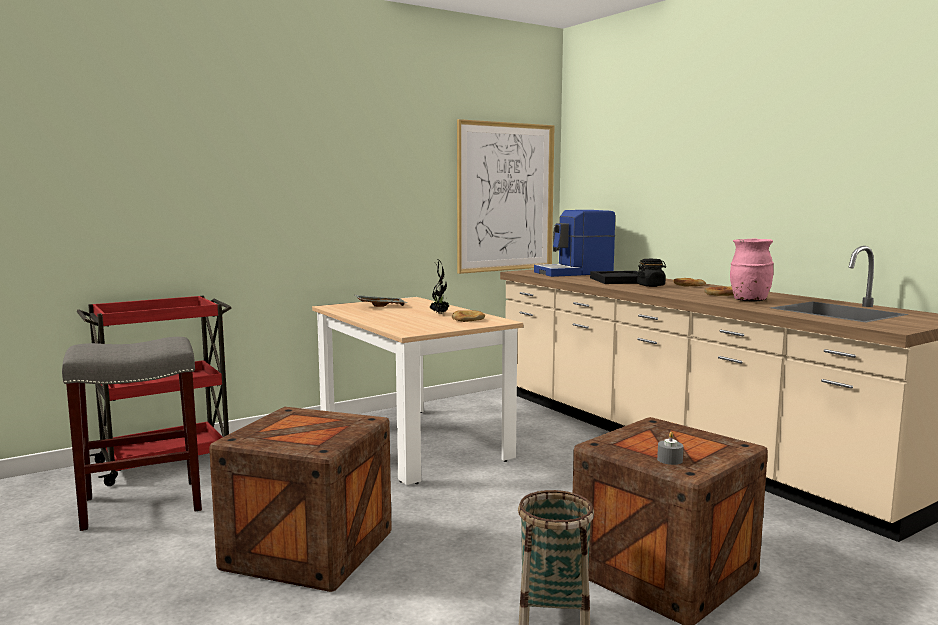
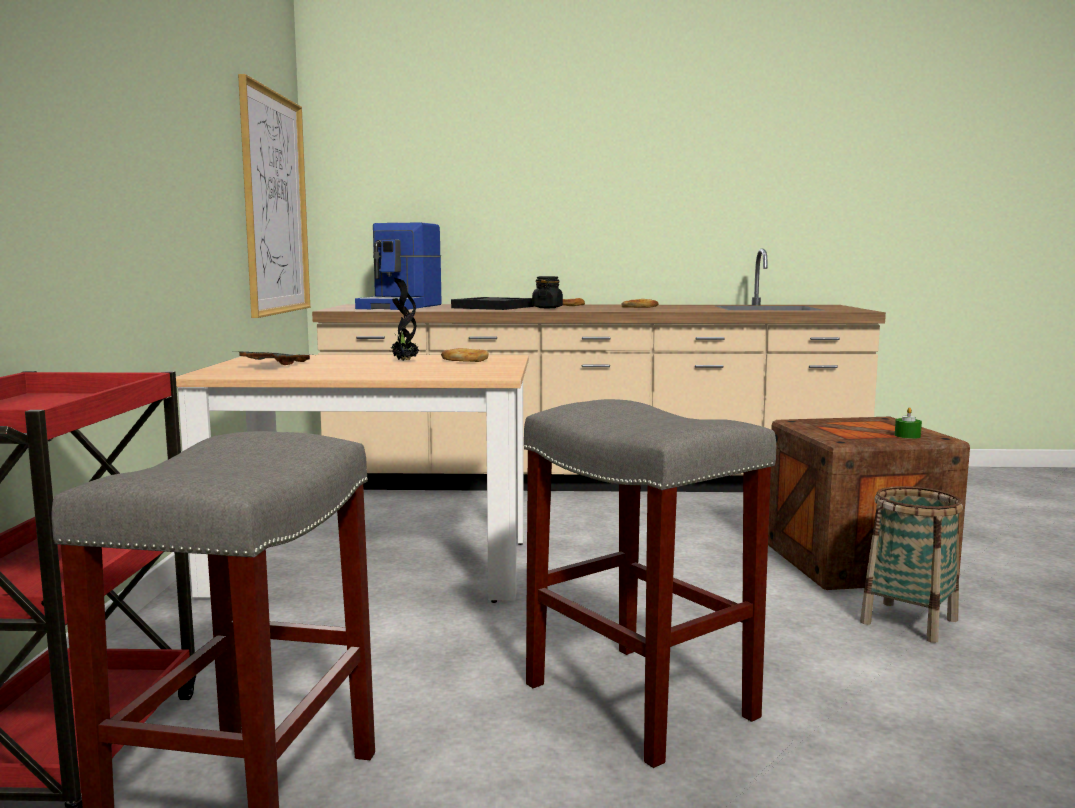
camera: 55 degrees left, 0 degrees up
(308, 551) = (636, 700): crate -> grey stool
(669, 460) = (907, 436): grey candle -> green candle
(749, 300) = (686, 308): pink vase -> none

